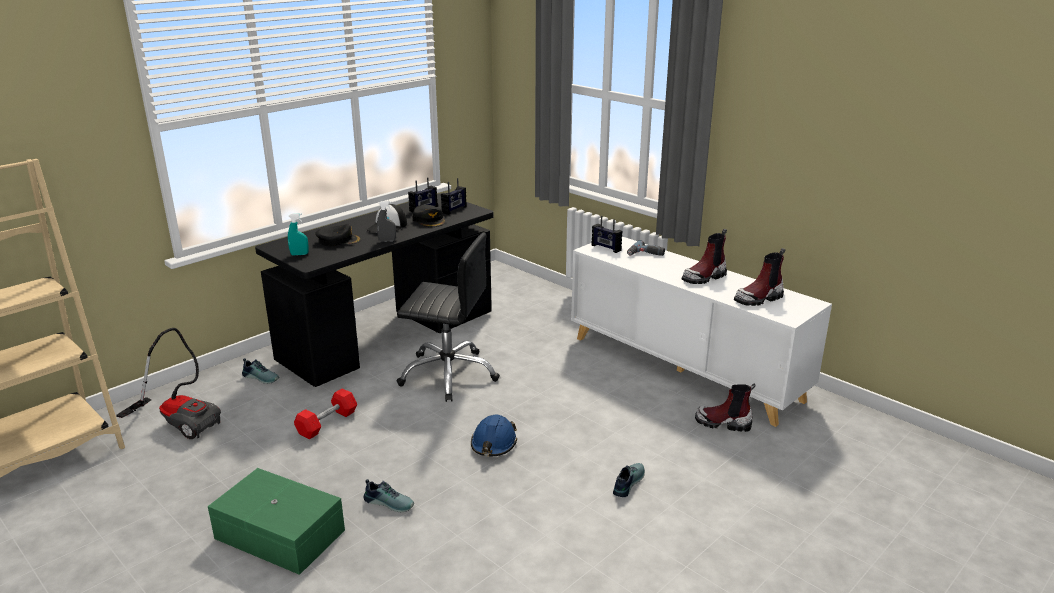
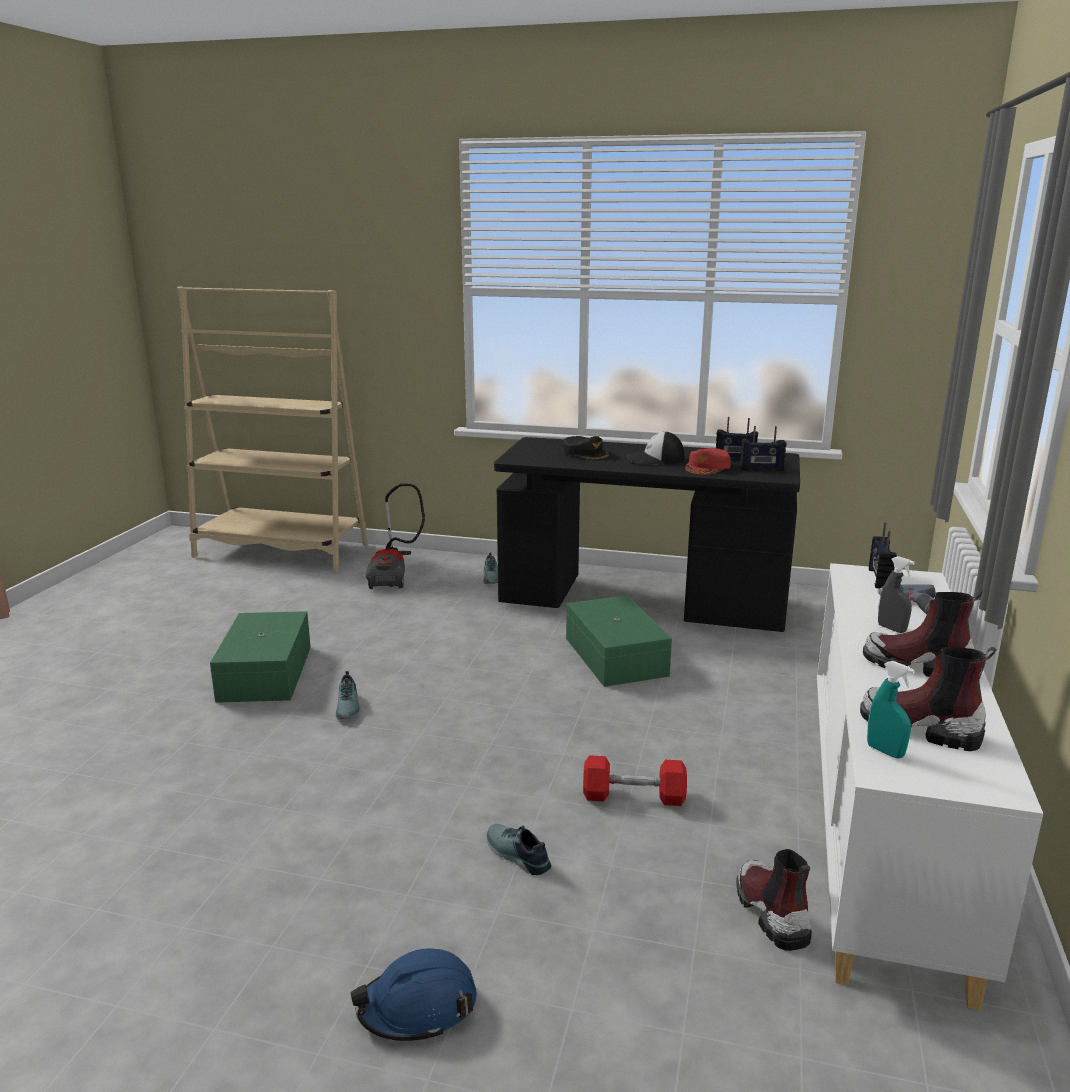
camera: 60 degrees right, 5 degrees down
(299, 254) = (530, 451): turquoise spray bottle -> turquoise spray bottle (885, 751)
(327, 423) = (451, 631): red dumbbell -> red dumbbell (633, 796)
(387, 241) = (619, 467): grey spray bottle -> grey spray bottle (891, 629)
(429, 220) = (708, 467): black cap -> red cap
(448, 374) = (614, 657): black office chair -> green storage box
(493, 444) = (506, 730): blue hard hat -> blue hard hat (418, 1007)
(627, 483) = (516, 855): shoe -> shoe turned 135 degrees counterclockwise

